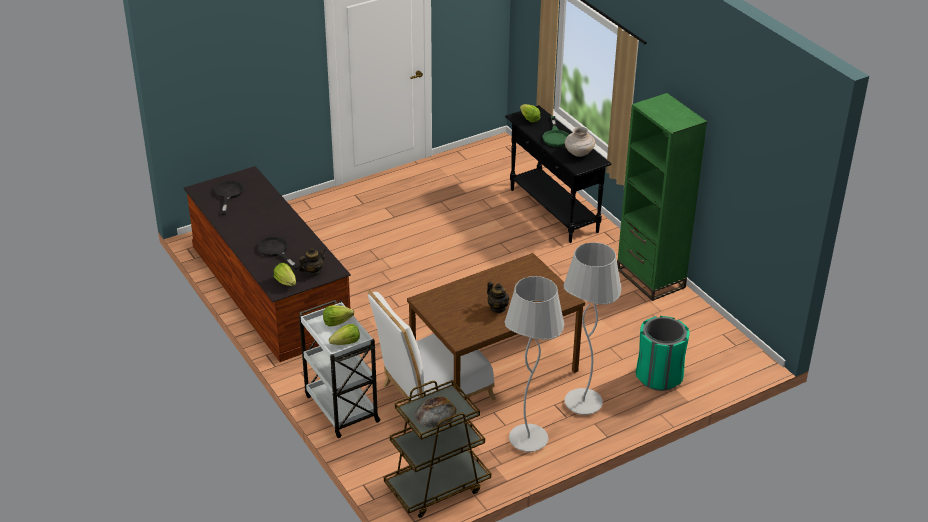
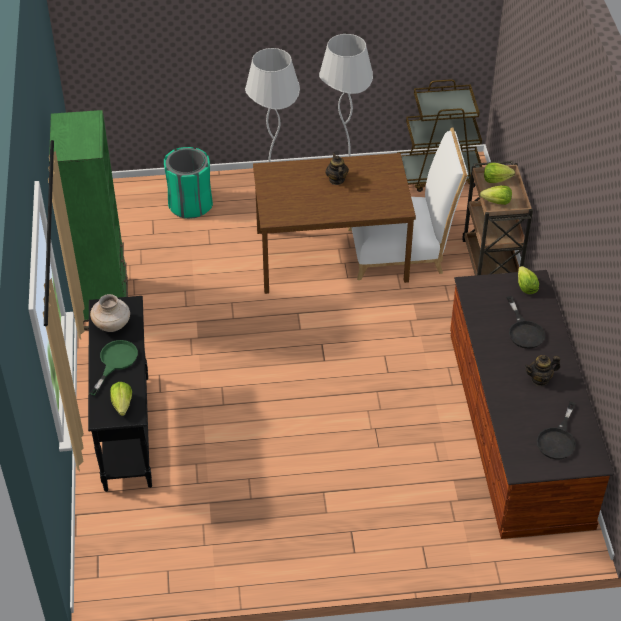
camera: 155 degrees left, 10 degrees up
(313, 272) = (493, 291): teapot -> teapot (540, 379)
(341, 407) = (491, 263): white cart -> brown cart
(435, 412) = (448, 103): bread -> none

